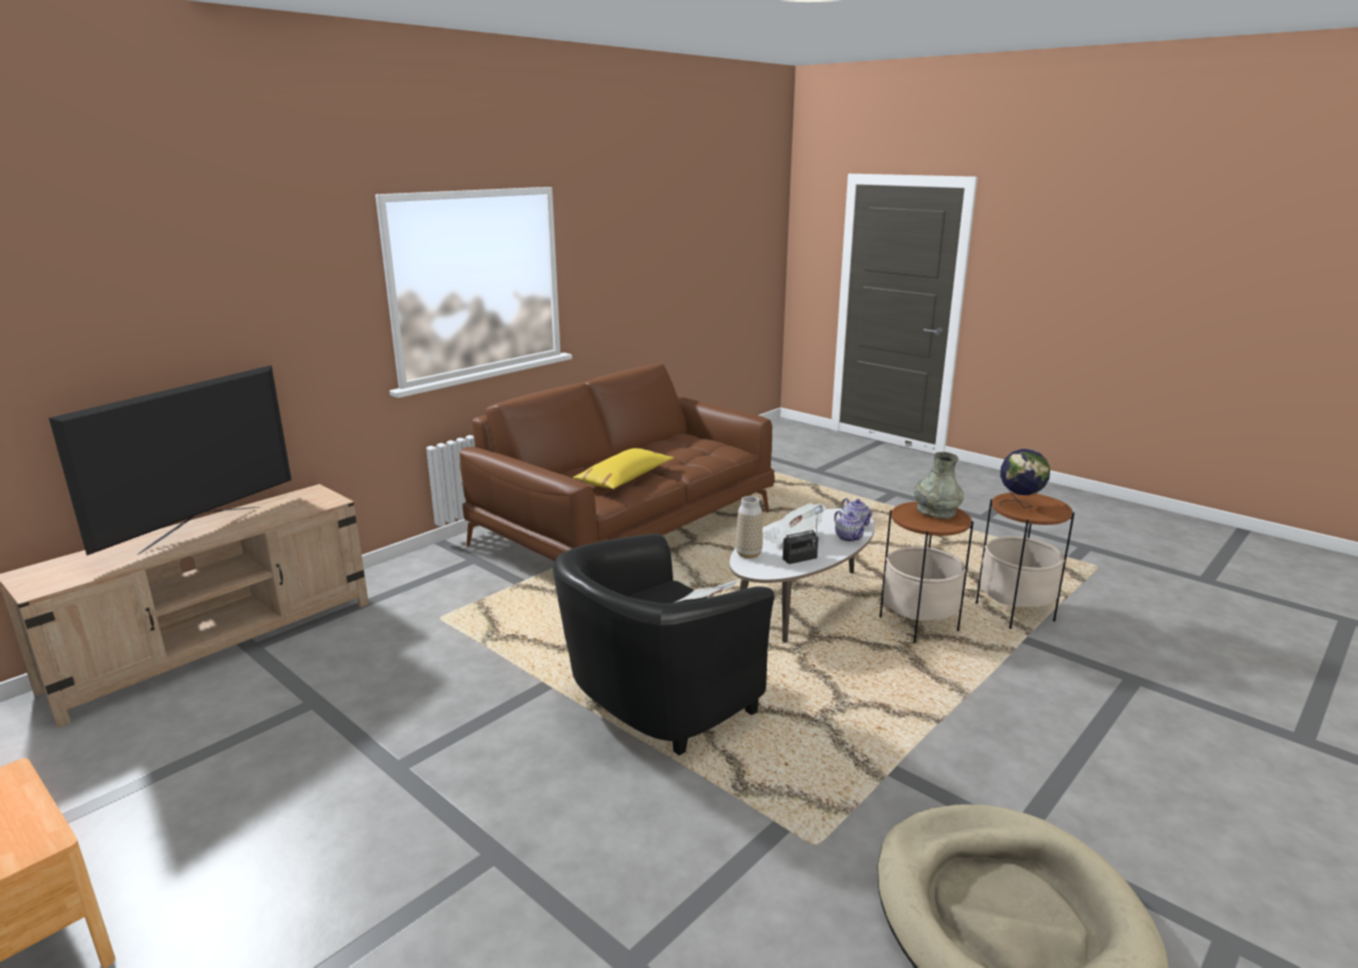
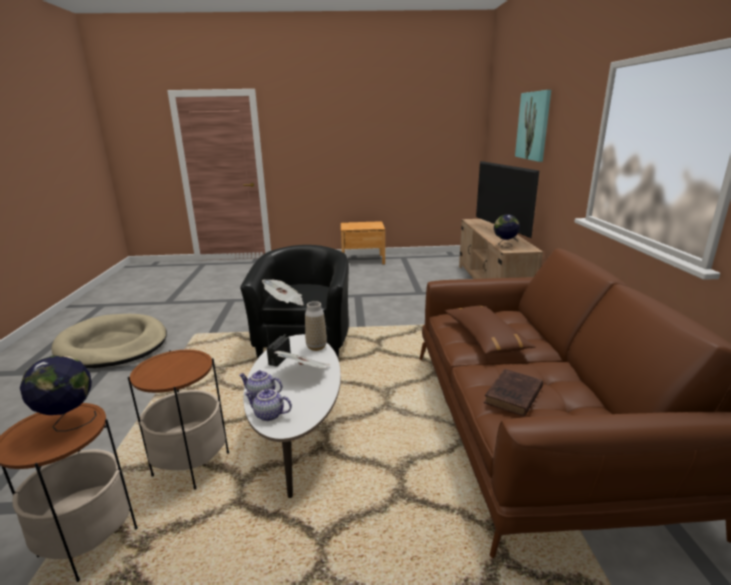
camera: 135 degrees right, 0 degrees up
(151, 301) = (533, 126): none -> picture
(303, 508) = (504, 245): none -> globe
(624, 479) = (485, 337): yellow pillow -> brown pillow
(701, 453) = (513, 396): none -> brown book
(936, 511) = (168, 373): grey vase -> none

